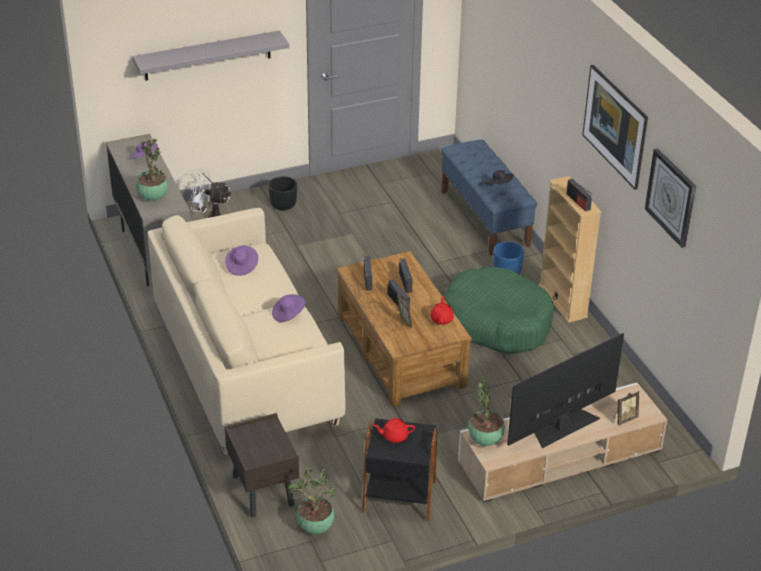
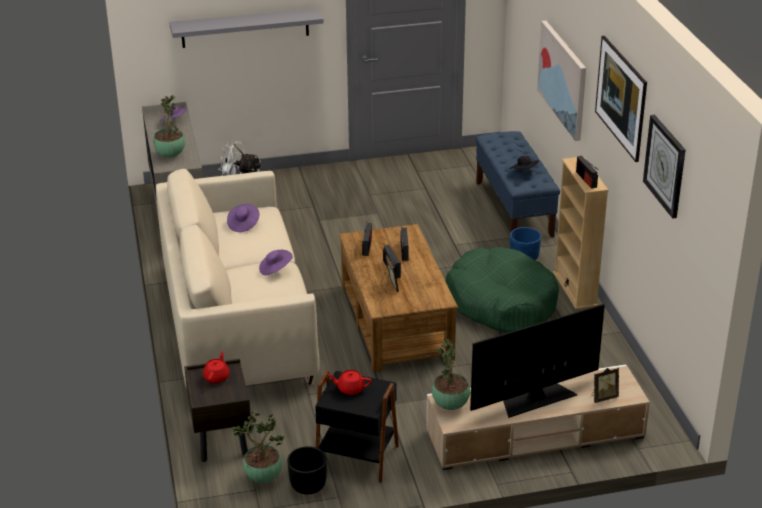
camera: 10 degrees right, 5 degrees down
(283, 205) = (316, 184): black planter -> black planter (307, 485)
(441, 319) = (431, 286): red teapot -> red teapot (217, 377)
(539, 97) = (563, 79): none -> picture

